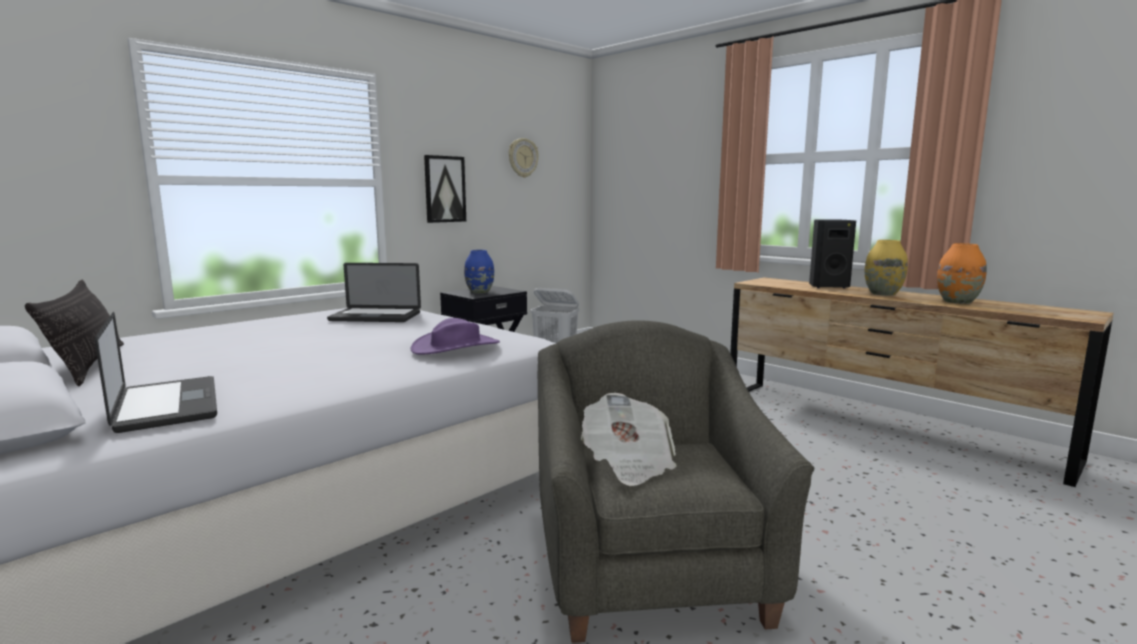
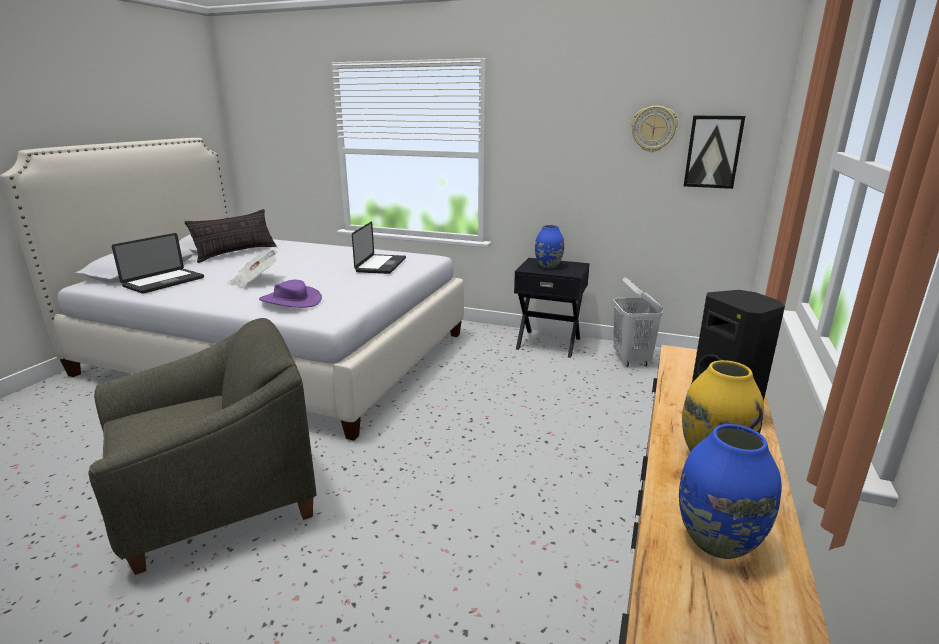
camera: 65 degrees right, 10 degrees up
(375, 317) = (381, 265): laptop -> laptop turned 150 degrees counterclockwise
(444, 189) = (546, 162): picture -> picture (713, 152)
(628, 463) = (164, 411): newspaper -> newspaper (254, 281)
(957, 302) = (716, 541): orange vase -> blue vase

